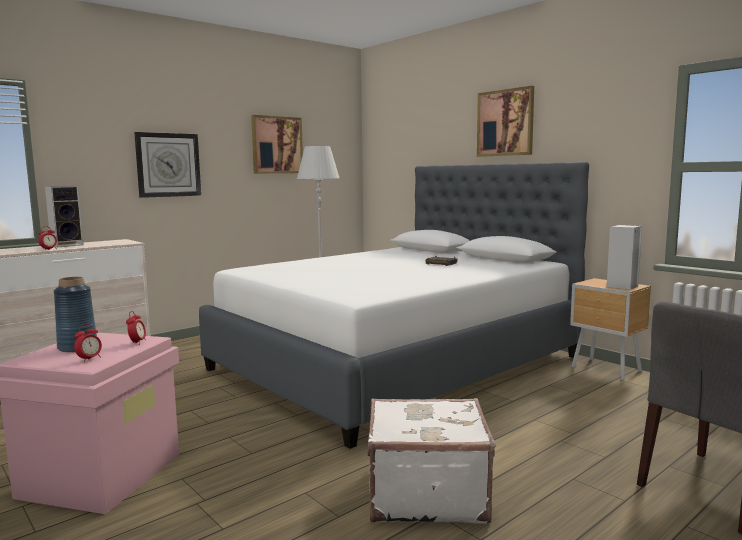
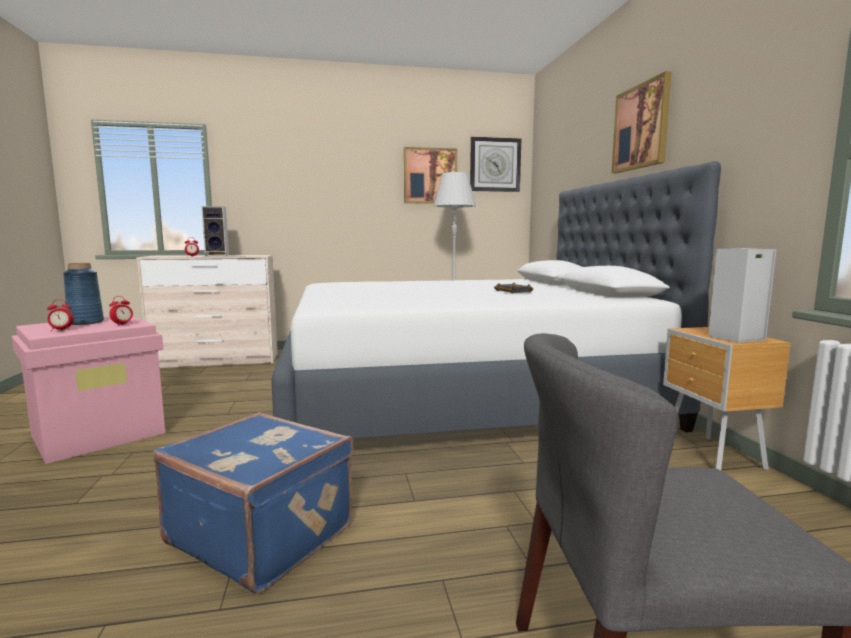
camera: 30 degrees right, 0 degrees up
(168, 165) = (321, 193): wall clock -> wall clock (495, 165)
(425, 494) = (263, 533): white suitcase -> blue suitcase

